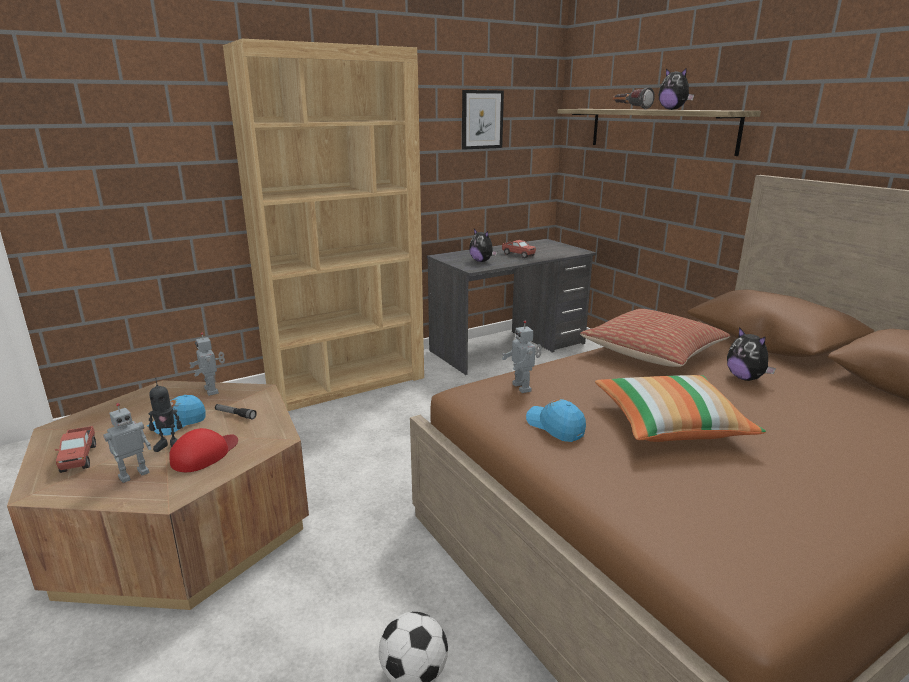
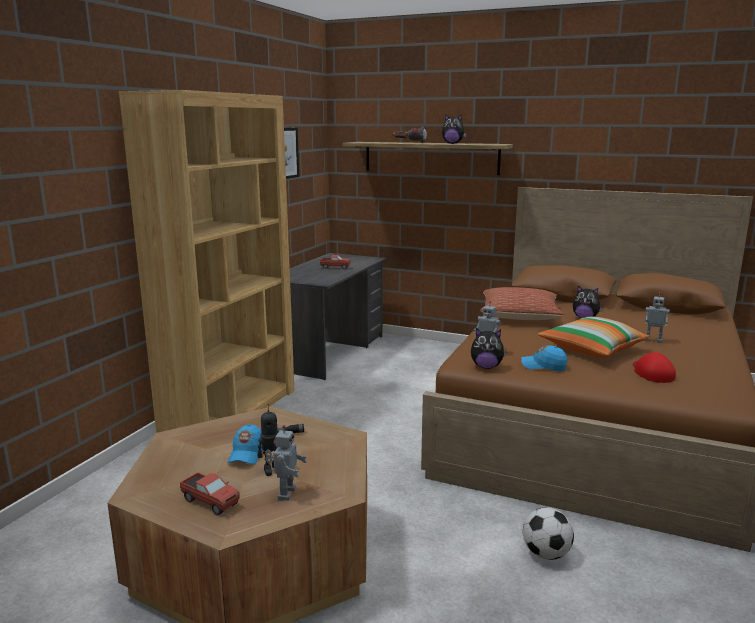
camera: 35 degrees left, 5 degrees down
(205, 454) = (314, 463): red cap -> red cap (652, 372)
(212, 390) = (225, 425): toy robot -> toy robot (653, 340)
(482, 261) = (317, 276): plush toy -> plush toy (486, 367)

